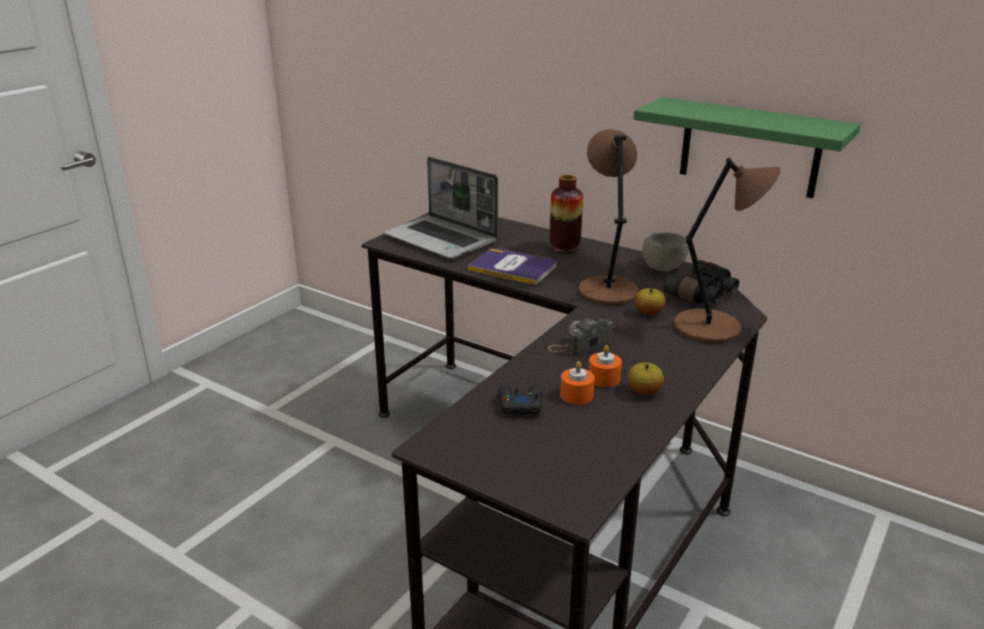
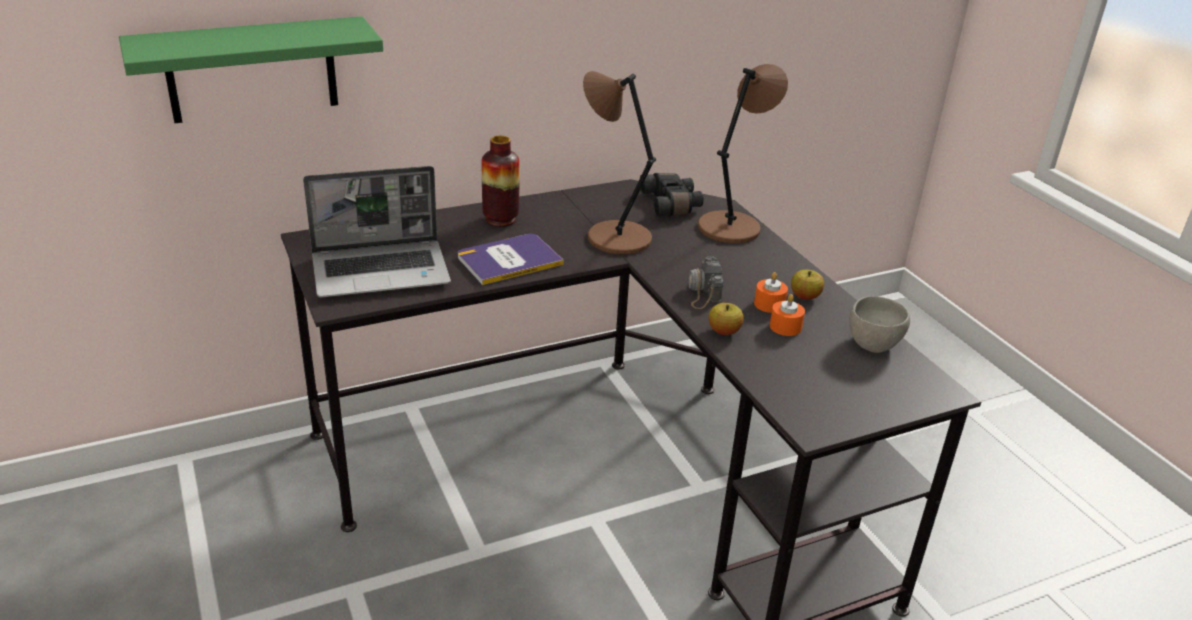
camera: 60 degrees left, 5 degrees up
(519, 404) = (778, 358): black game controller -> none
(648, 313) = (679, 239): apple -> apple (724, 331)
(662, 266) = (599, 196): grey bowl -> grey bowl (871, 343)
(749, 147) = (647, 53): green shelf -> green shelf (252, 70)

